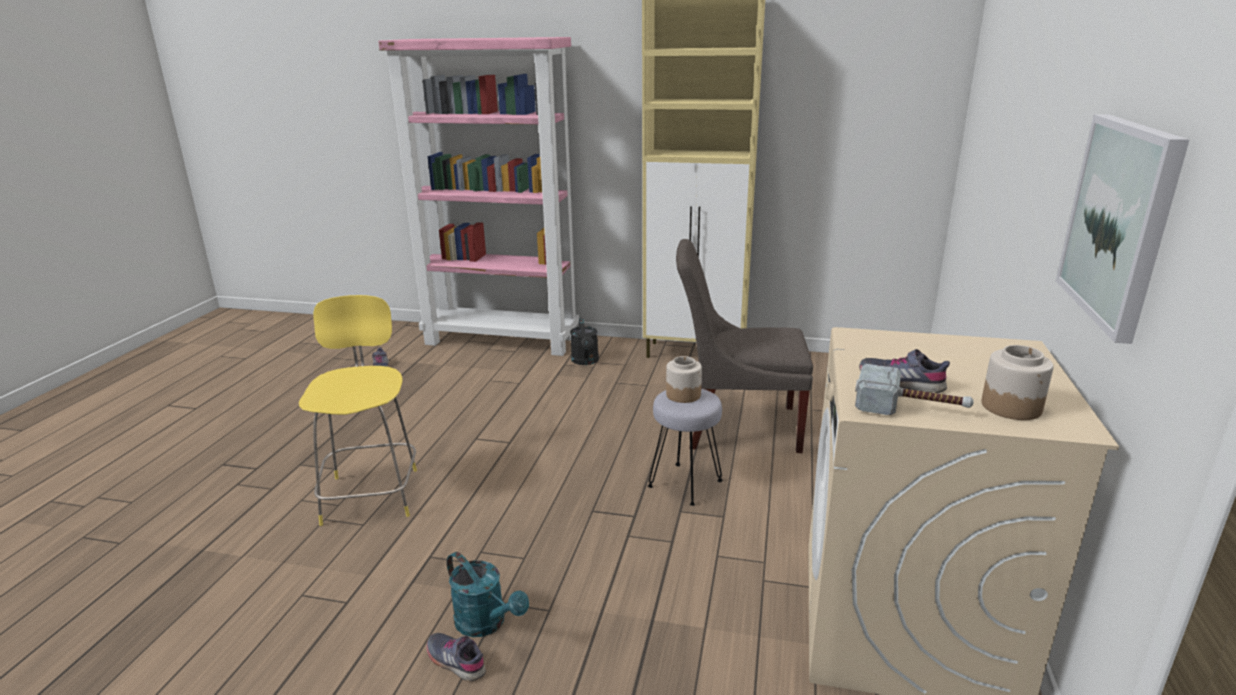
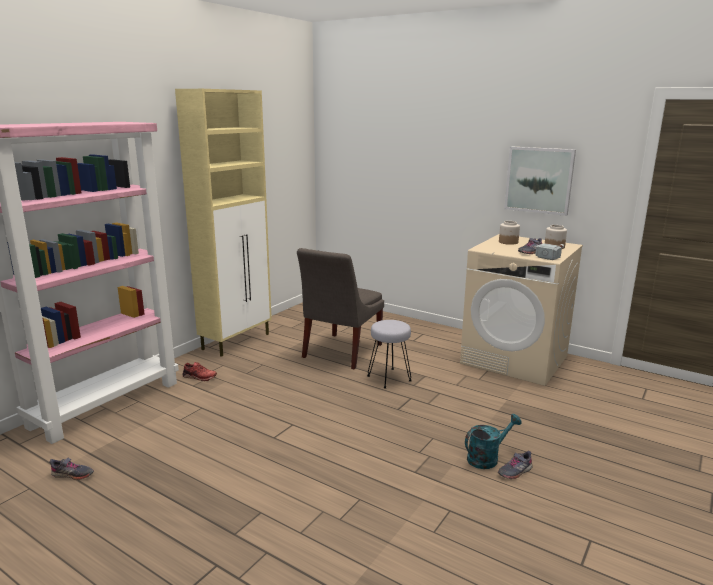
camera: 70 degrees left, 5 degrees down
(371, 493) = (318, 493): yellow stool -> none
(585, 361) = (199, 377): black watering can -> red shoe
(683, 395) = (385, 325): jar -> jar (508, 242)

